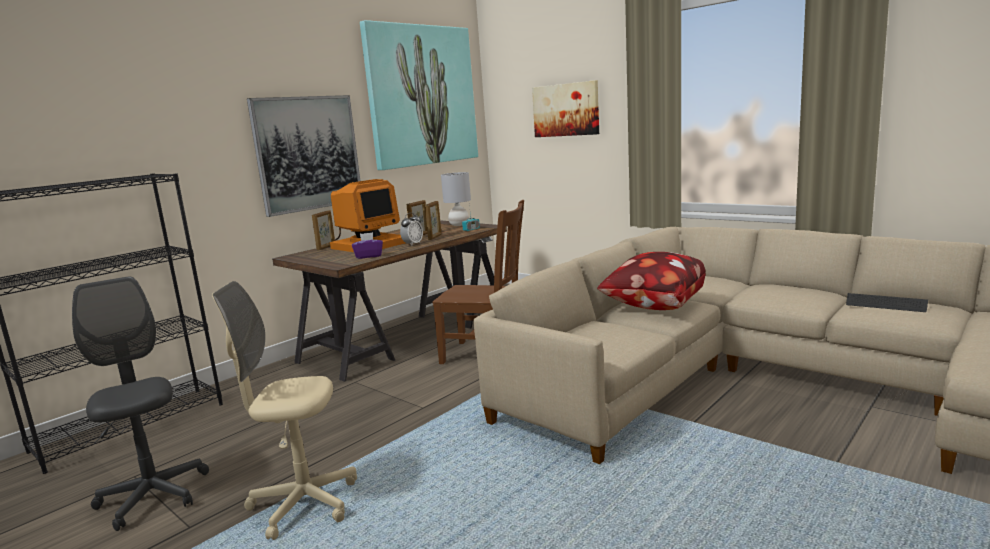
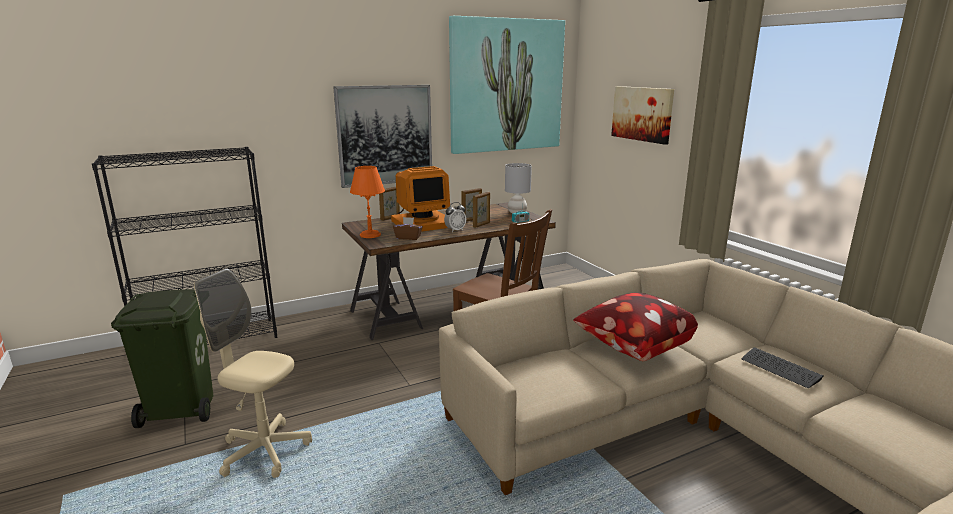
camera: 20 degrees right, 5 degrees up
(153, 496) = (183, 408): grey office chair -> green trash can
(322, 261) = (370, 235): none -> orange table lamp
(369, 256) = (408, 237): purple tissue box -> brown tissue box
(885, 304) = (889, 417): keyboard -> keyboard (780, 369)

